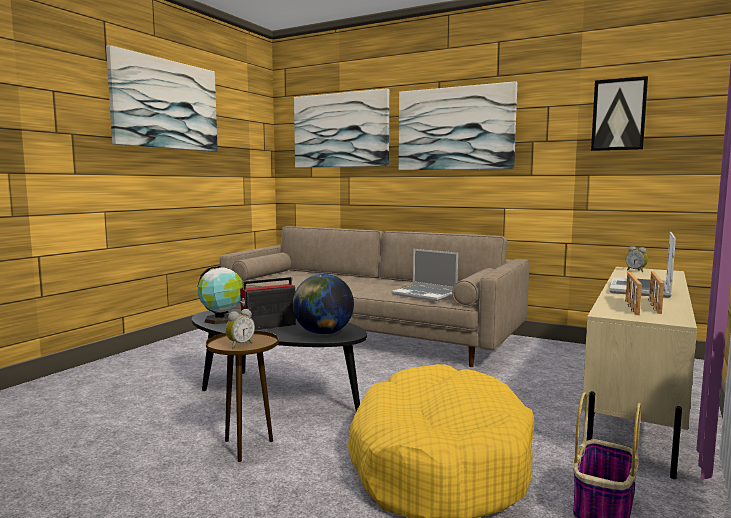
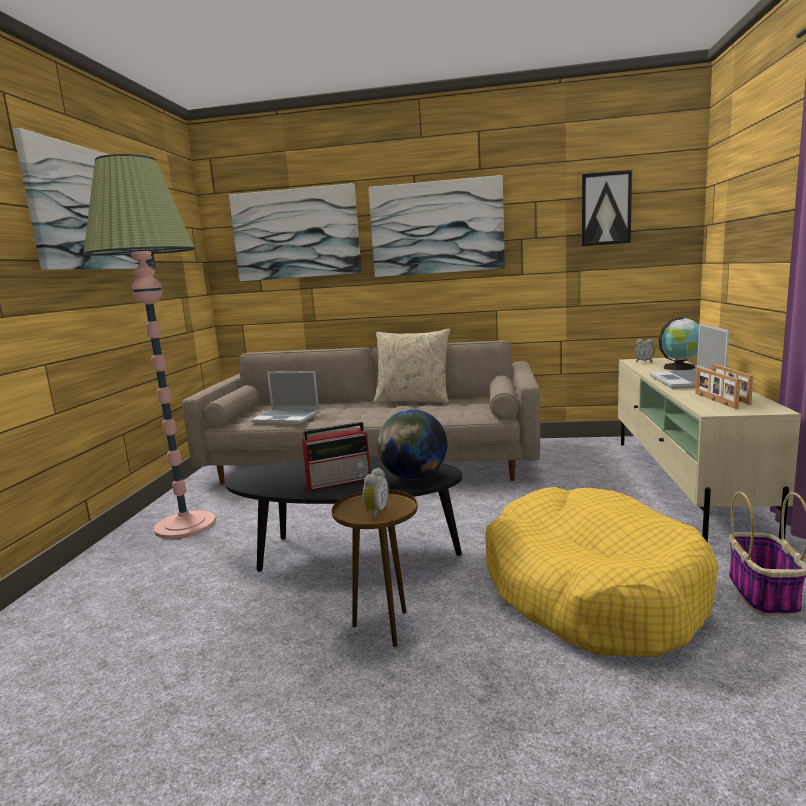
camera: 20 degrees left, 5 degrees up
(189, 351) = (185, 525): none -> floor lamp
(222, 320) = (271, 482): globe -> globe (680, 367)
(267, 326) = (340, 481): radio -> radio turned 150 degrees counterclockwise
(411, 282) = (413, 401): none -> beige pillow
(425, 294) = (451, 413): laptop -> laptop (287, 418)

